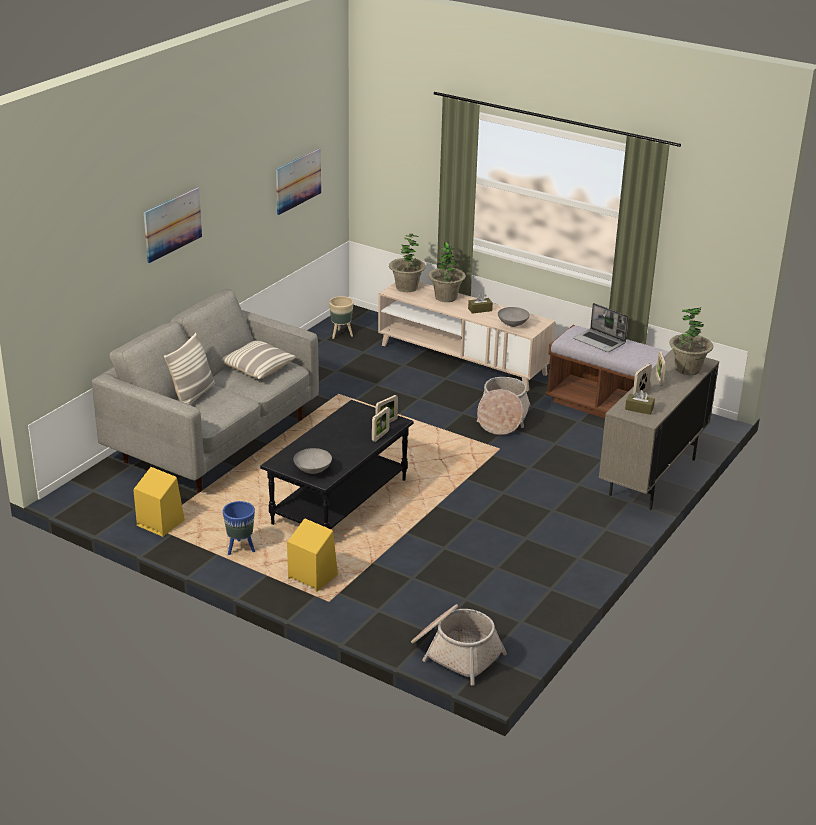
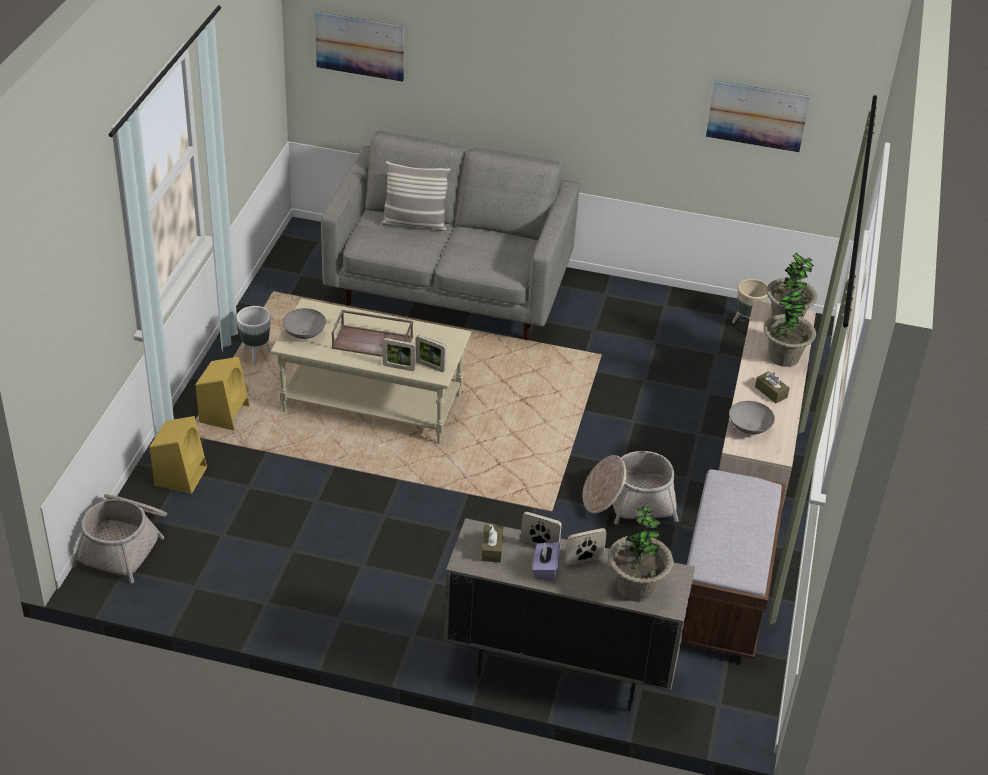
camera: 70 degrees right, 10 degrees up
(159, 523) = (281, 294): yellow speaker -> yellow speaker (181, 475)
(172, 224) = (517, 55): picture -> picture (360, 46)
(240, 549) = (256, 355): blue planter -> white planter
(257, 368) = (497, 250): pillow -> none
(339, 501) = (373, 403): black coffee table -> beige coffee table
(342, 441) = (373, 342): none -> brown tray
(600, 341) = (739, 513): laptop -> none
(663, 394) = (545, 568): none -> purple tissue box

